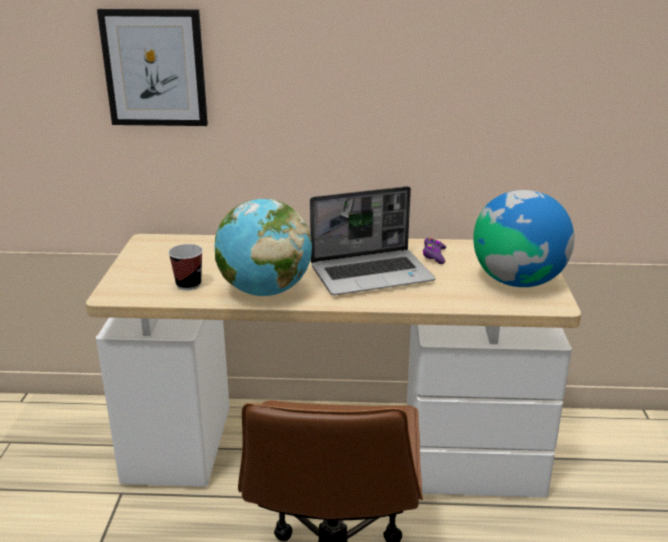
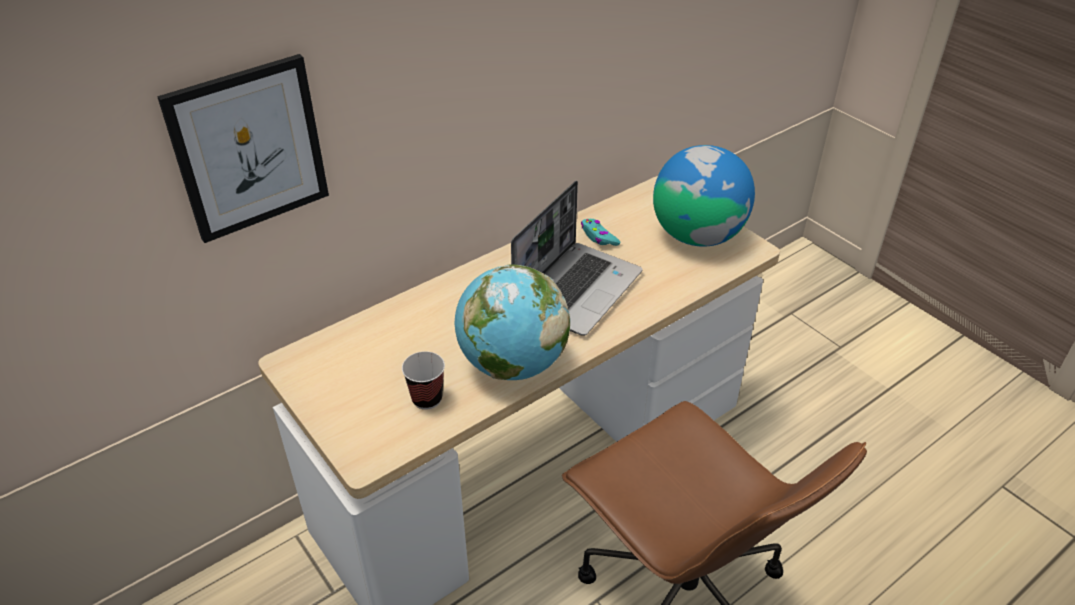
camera: 40 degrees left, 15 degrees up
(434, 255) = (598, 237): purple game controller -> turquoise game controller

